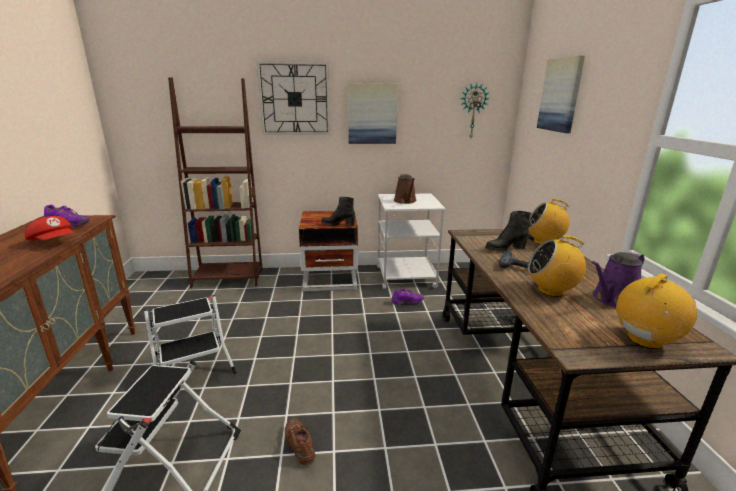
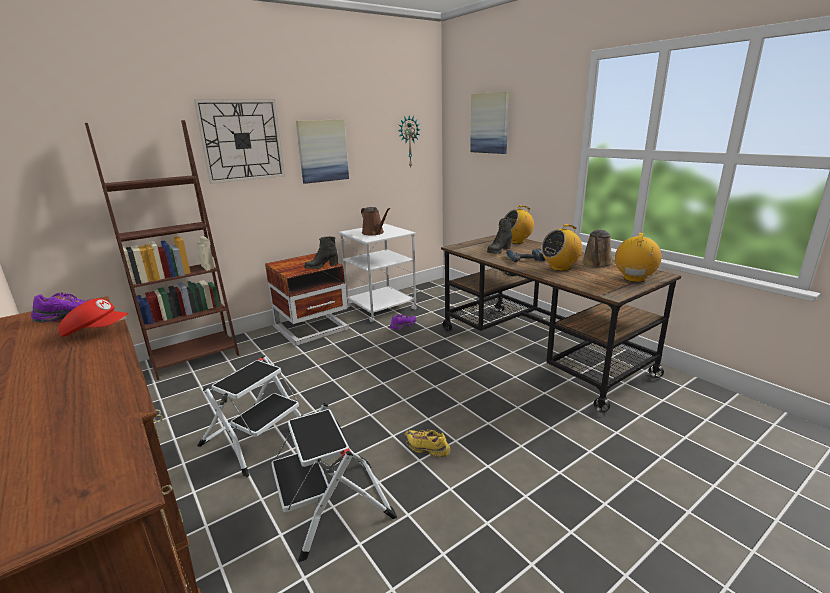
camera: 30 degrees left, 0 degrees up
(299, 445) = (426, 448): brown shoe -> yellow shoe
(613, 300) = (596, 264): purple watering can -> brown watering can

